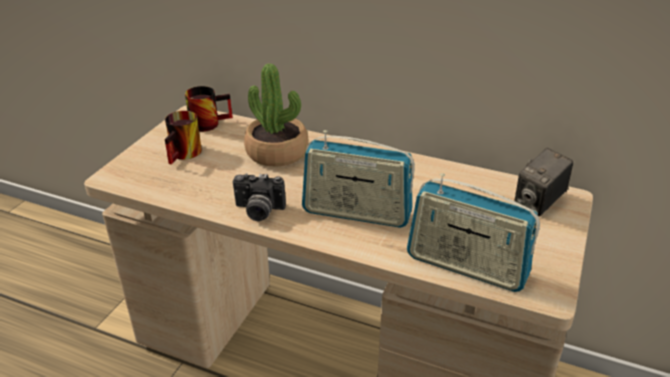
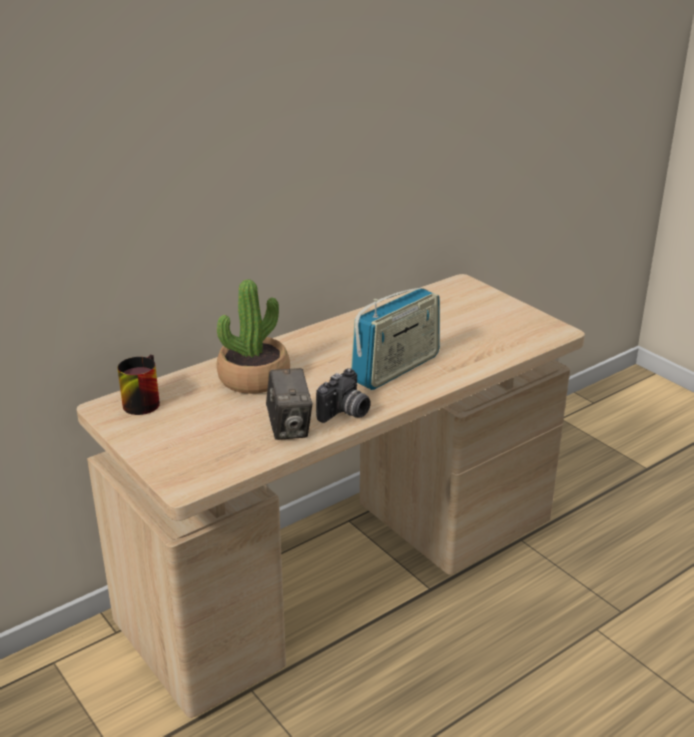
camera: 60 degrees left, 5 degrees down
(186, 154) = (193, 429): mug -> none
(466, 266) = (504, 348): radio -> none
(538, 203) = (457, 295): camera -> camera (289, 428)

